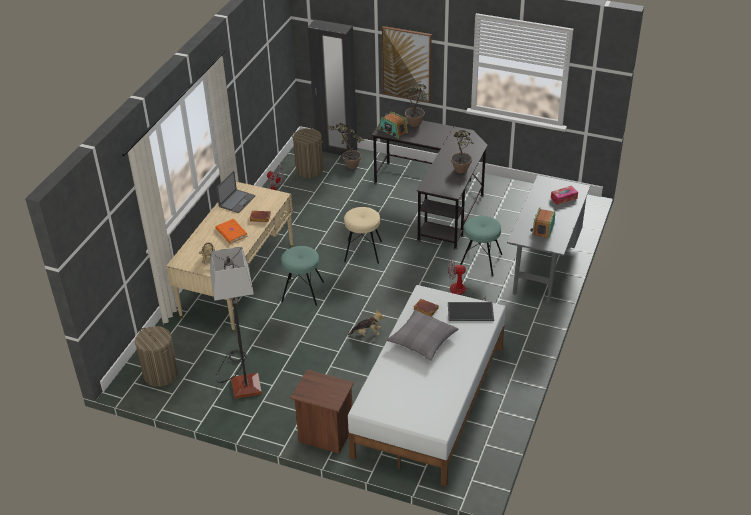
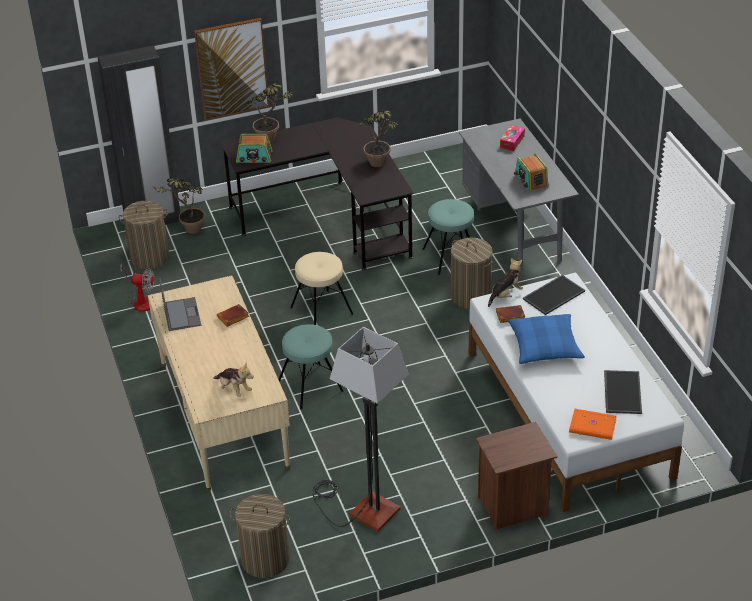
camera: 40 degrees left, 0 degrees up
(231, 233) = (222, 350): orange book -> orange book (592, 427)
(367, 333) = (430, 387): plush toy -> plush toy (505, 295)
(422, 340) = (545, 346): grey pillow -> blue pillow
(432, 398) = (621, 392): none -> tray
(462, 292) = (470, 296): fan -> laundry basket

